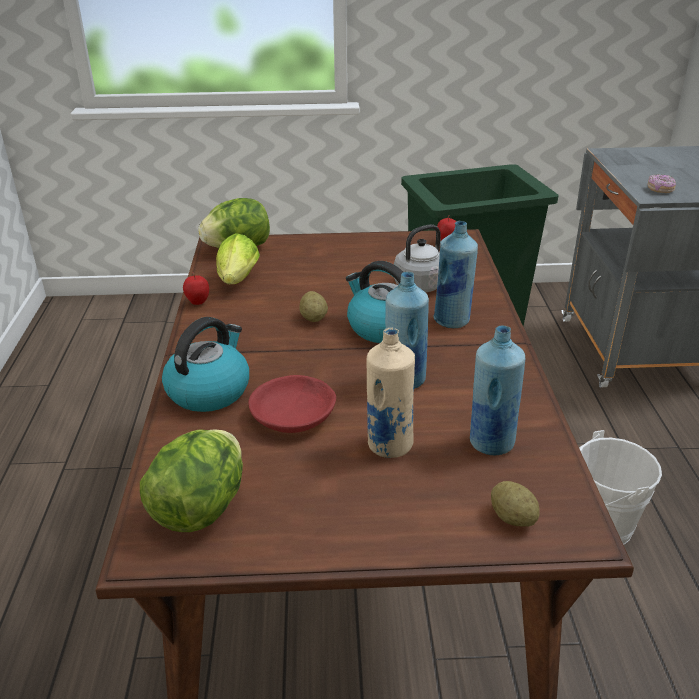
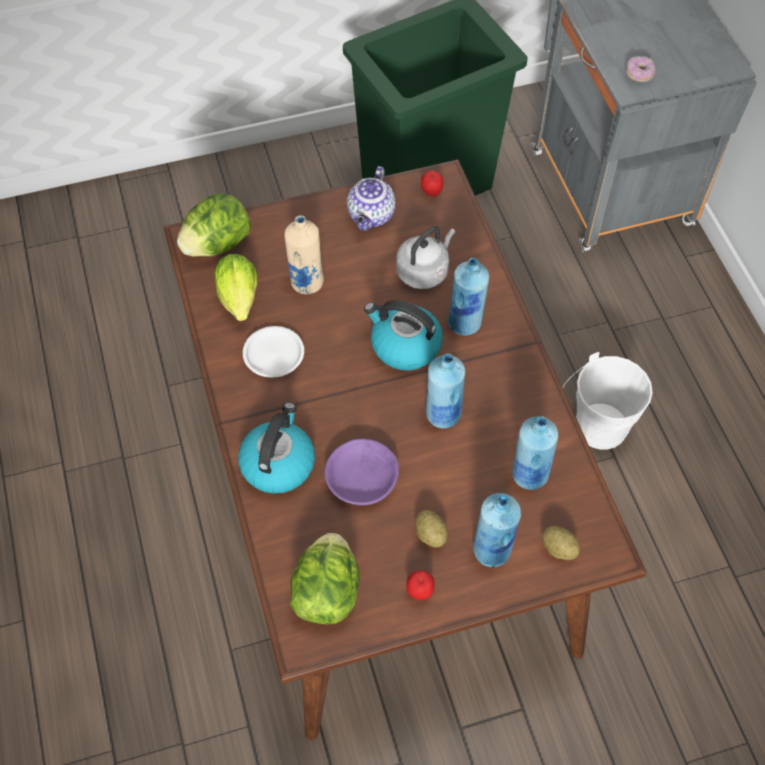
camera: 15 degrees left, 25 degrees up
(198, 303) = (214, 343): apple -> apple (419, 592)
(249, 317) = (273, 355): none -> white plate
(294, 415) = (363, 478): red bowl -> purple bowl
(313, 318) = (335, 345): potato -> potato (430, 534)
(385, 249) = (371, 216): none -> teapot
(389, 445) = (450, 495): beige bottle -> beige bottle (306, 282)
(424, 503) = (492, 550): none -> blue bottle

